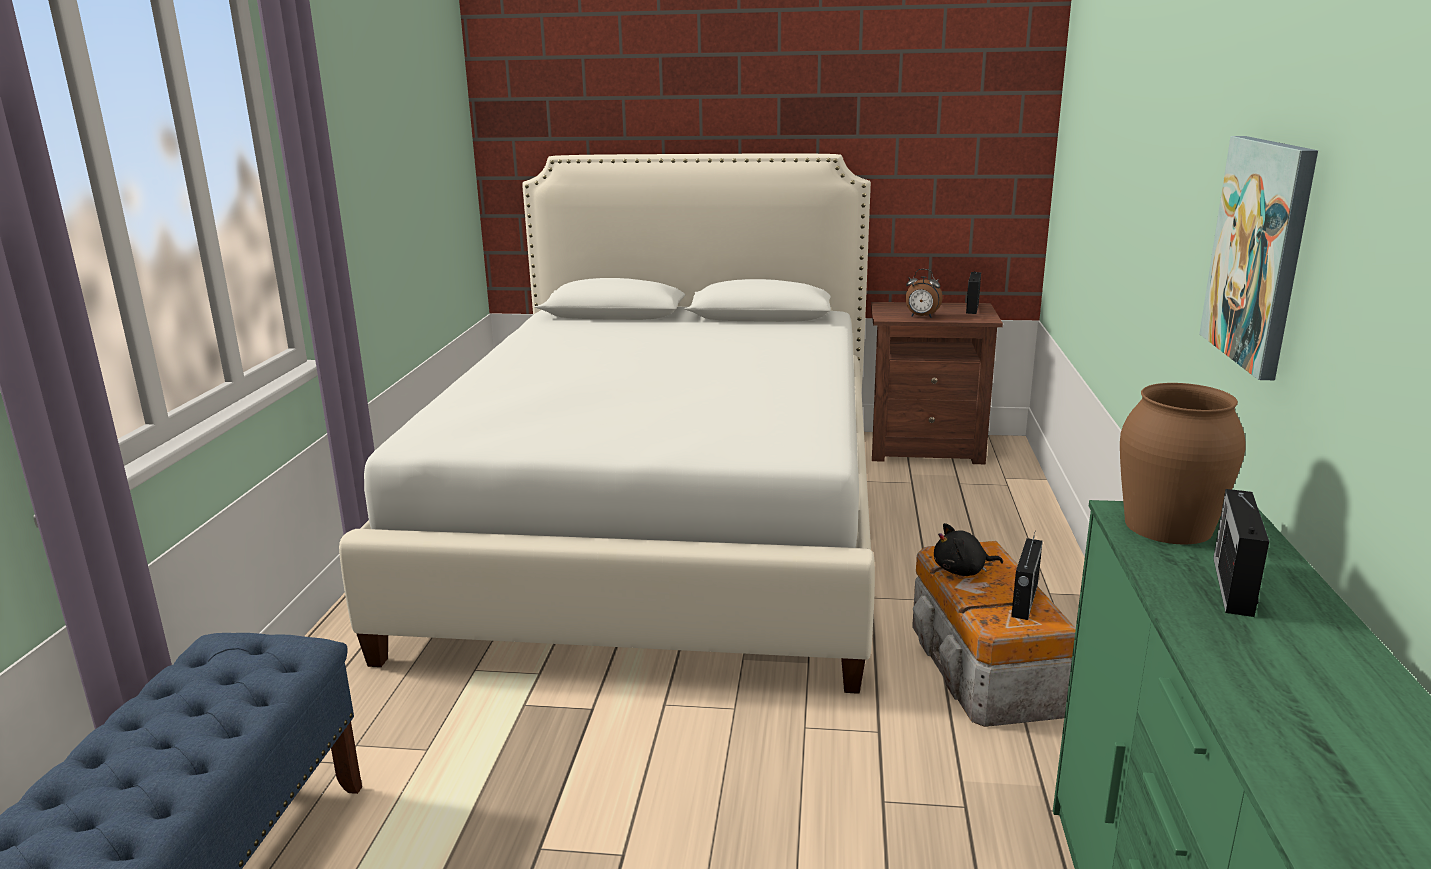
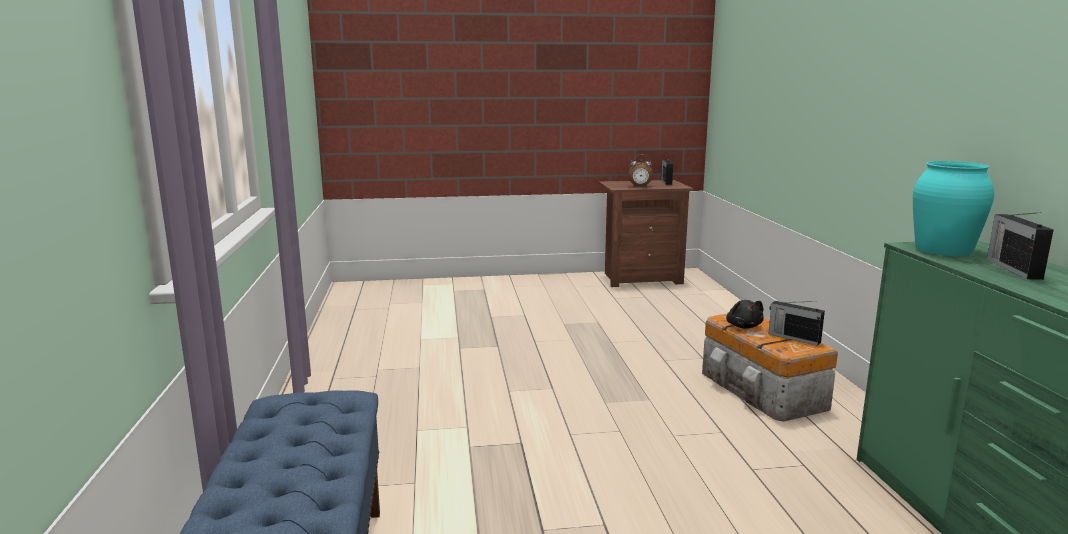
camera: 15 degrees left, 5 degrees down
(665, 524) = (496, 332): white bed -> none
(962, 571) = (743, 326): black plush toy -> black plush toy turned 75 degrees counterclockwise
(1024, 601) = (793, 338): radio -> radio turned 120 degrees clockwise
(1169, 526) = (944, 249): brown vase -> turquoise vase
(1260, 253) = (947, 94): picture -> none

